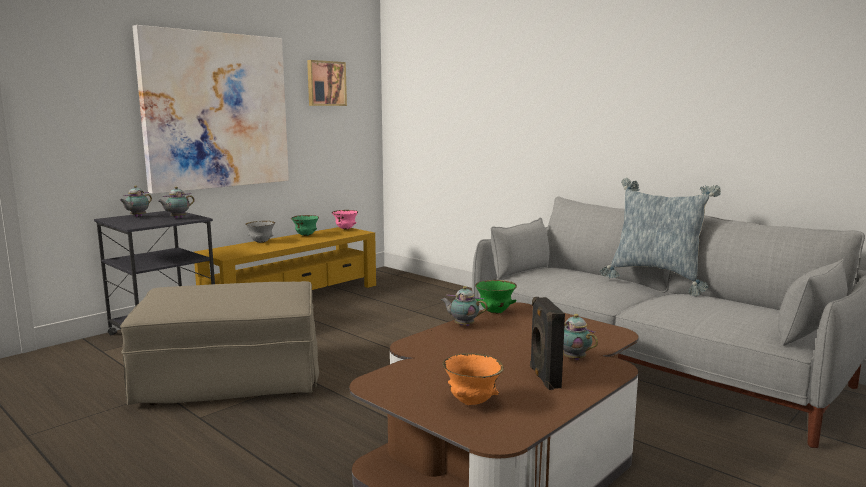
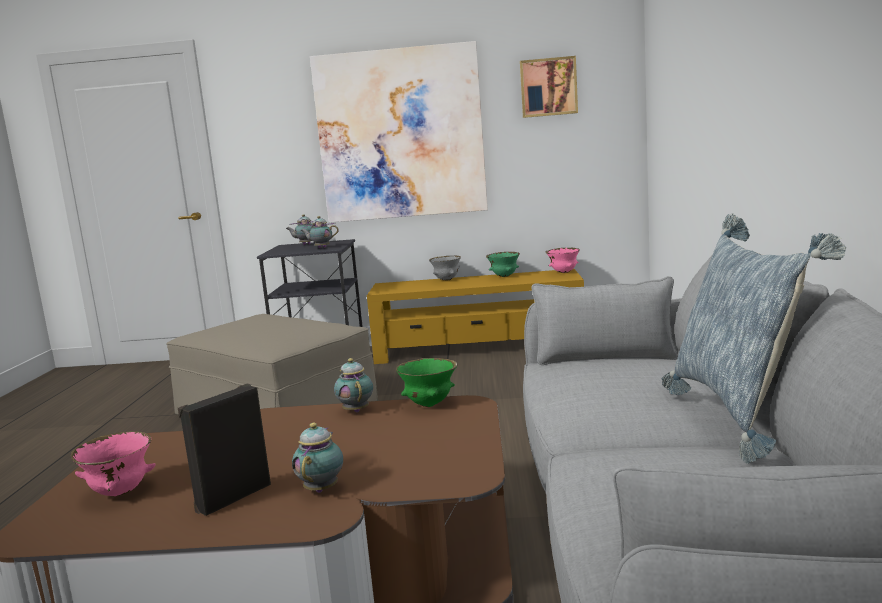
camera: 50 degrees right, 0 degrees up
(472, 402) = (119, 493): orange bowl -> pink bowl

